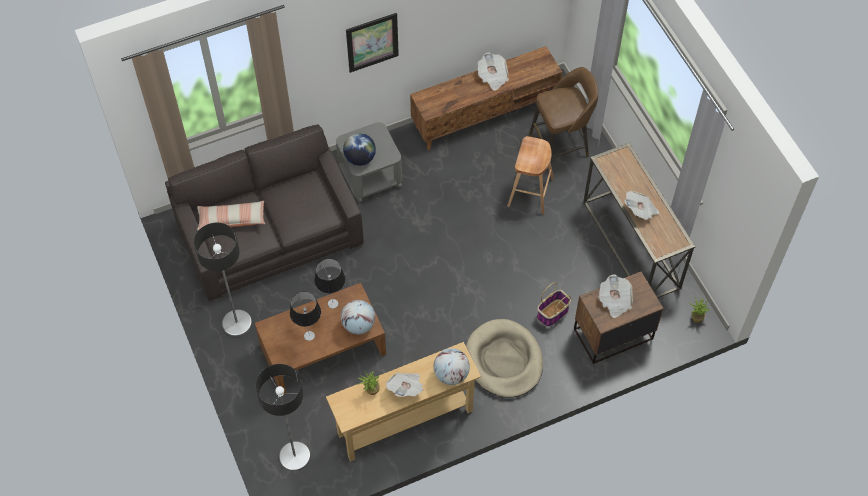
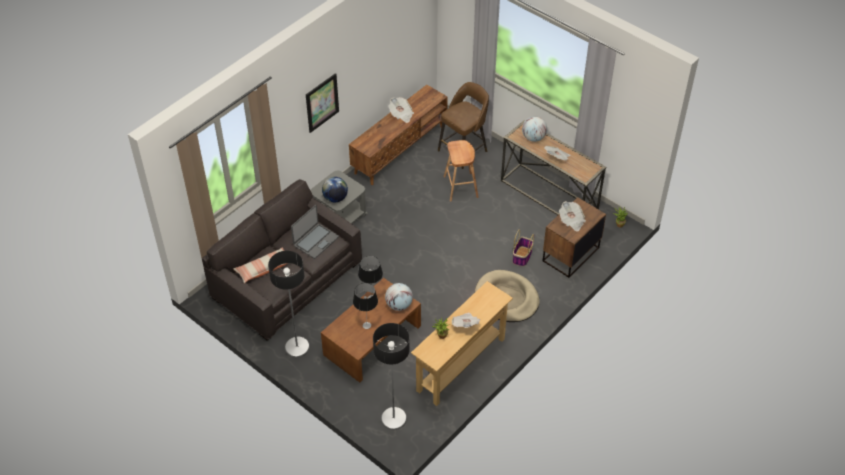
camera: 25 degrees left, 10 degrees down
(306, 206) = (315, 241): none -> laptop
(451, 374) = (491, 304): globe -> globe (533, 138)

